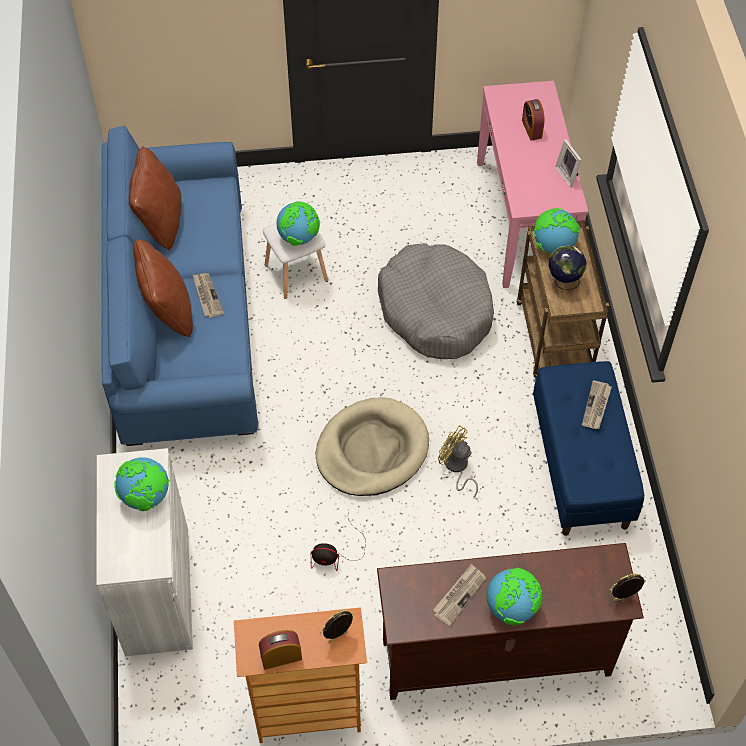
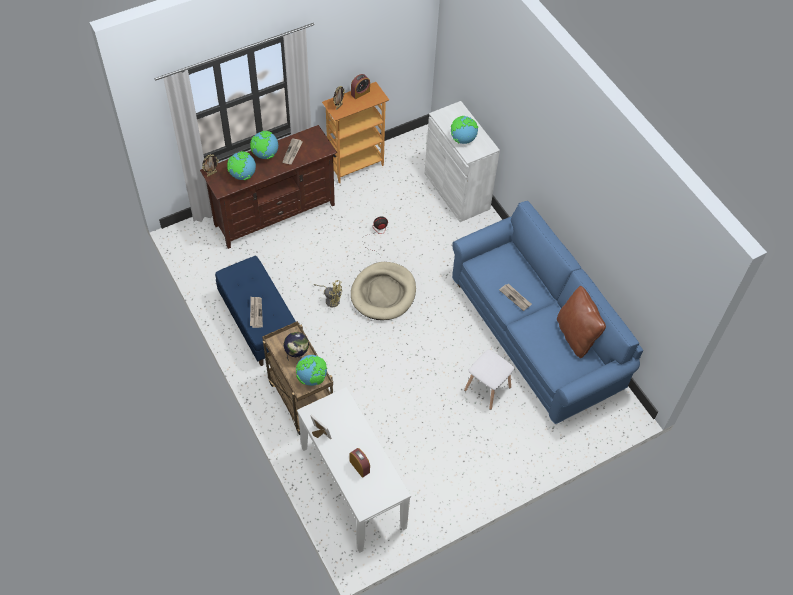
camera: 155 degrees right, 0 degrees up
(168, 311) = (531, 280): brown pillow -> none
(299, 237) = (486, 364): globe -> globe (242, 175)
(435, 310) = (385, 393): grey dog bed -> none
(524, 220) = (352, 487): pink console table -> white console table

